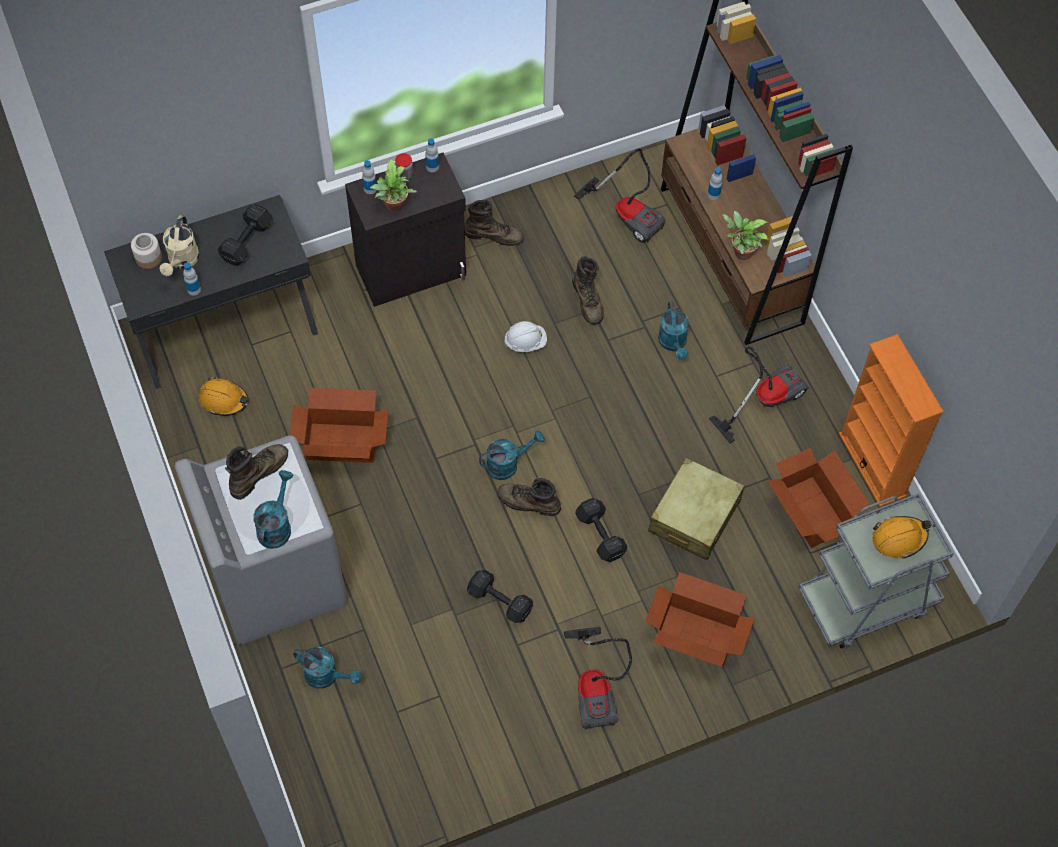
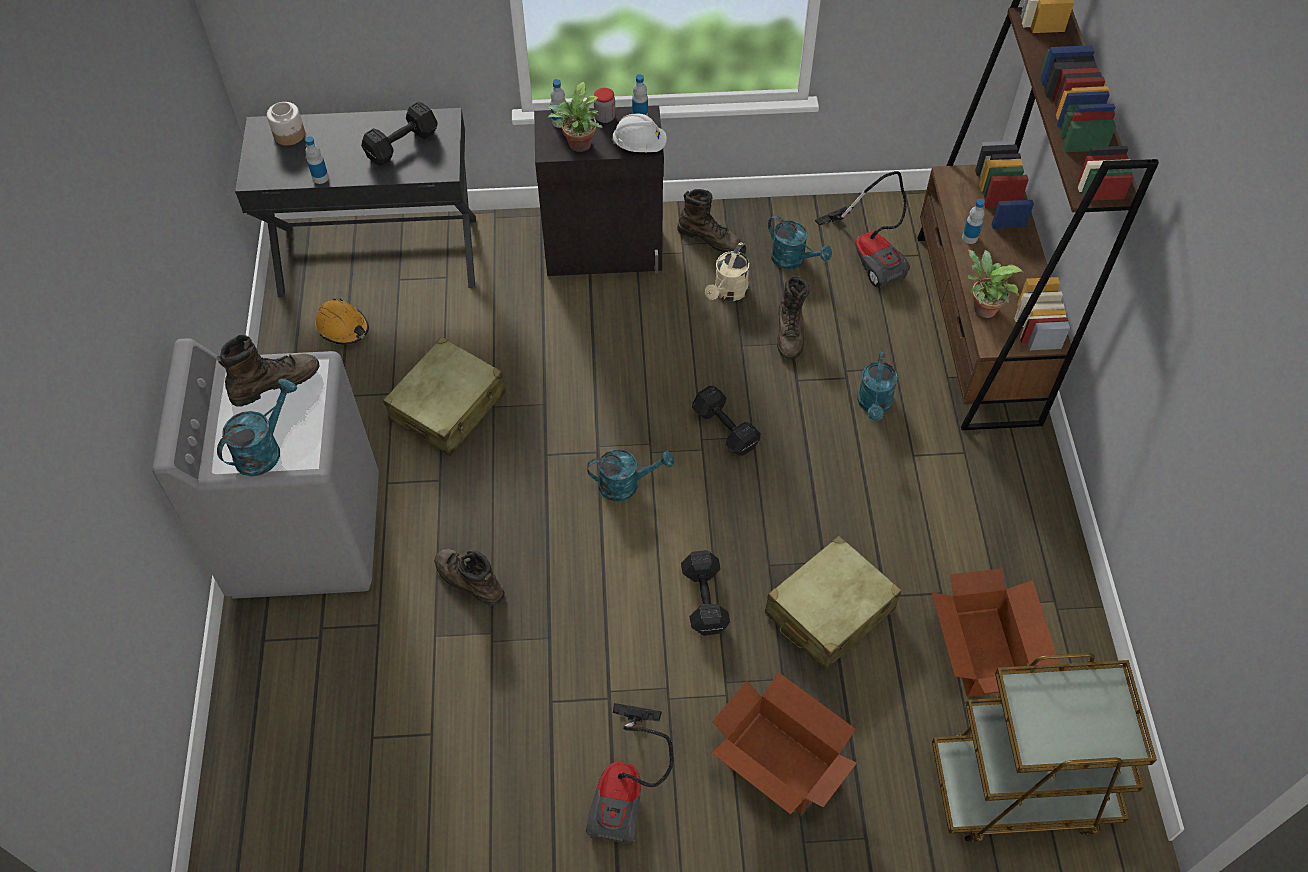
camera: 20 degrees right, 5 degrees down
(182, 261) = (323, 147): beige watering can -> beige watering can (728, 293)
(327, 676) = (311, 666): turquoise watering can -> turquoise watering can (793, 260)
(341, 442) = (448, 407): cardboard box -> beige suitcase
(500, 602) = (552, 643): black dumbbell -> black dumbbell (725, 430)
(525, 342) = (700, 357): white hard hat -> white hard hat (639, 146)
(528, 503) = (633, 536): brown boot -> brown boot (468, 581)
(763, 399) = (964, 498): vacuum cleaner -> none
(867, 600) = (1021, 788): grey cart -> brown cart
(872, 465) = (1079, 616): orange bookcase -> none
(899, 538) = (1081, 715): orange hard hat -> none

